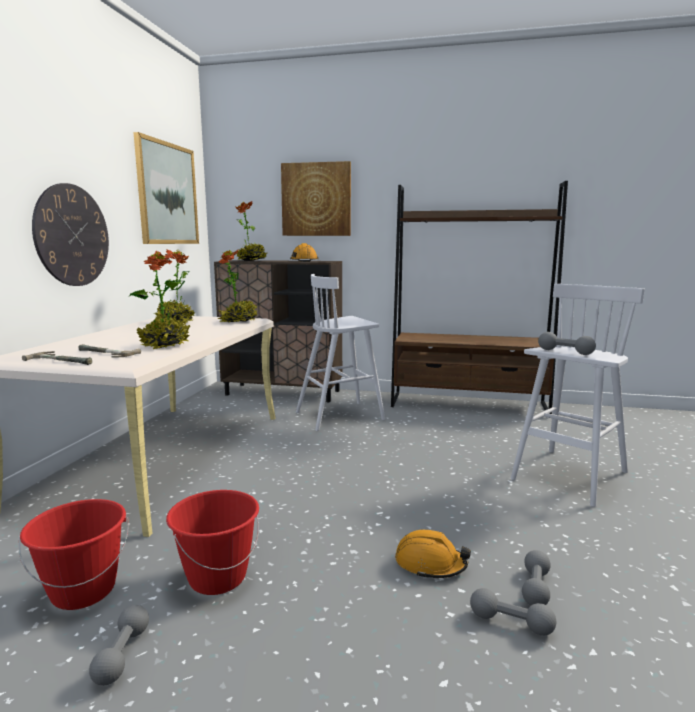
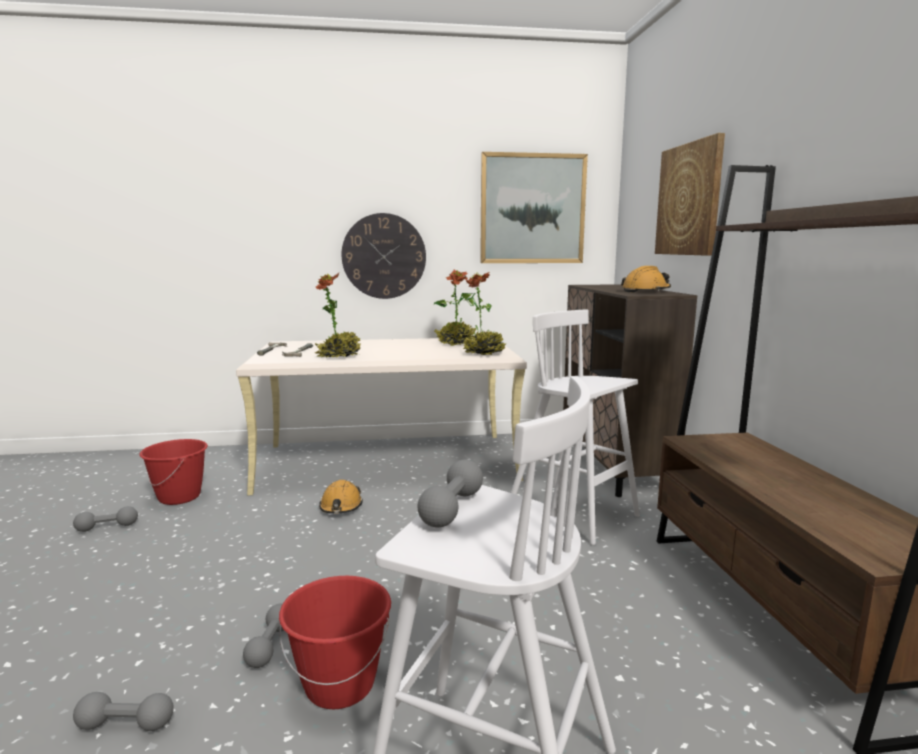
camera: 70 degrees right, 0 degrees up
(217, 577) = (187, 533): red bucket -> red bucket (340, 684)
(251, 260) = (613, 286): potted plant -> none
(430, 564) = (191, 635): orange hard hat -> orange hard hat (341, 507)
(511, 623) = (68, 704): grey dumbbell -> grey dumbbell (270, 646)

